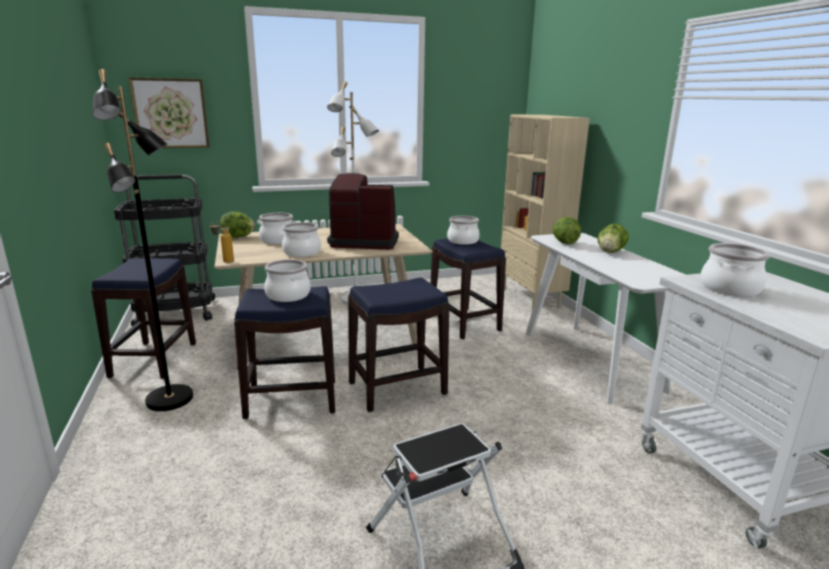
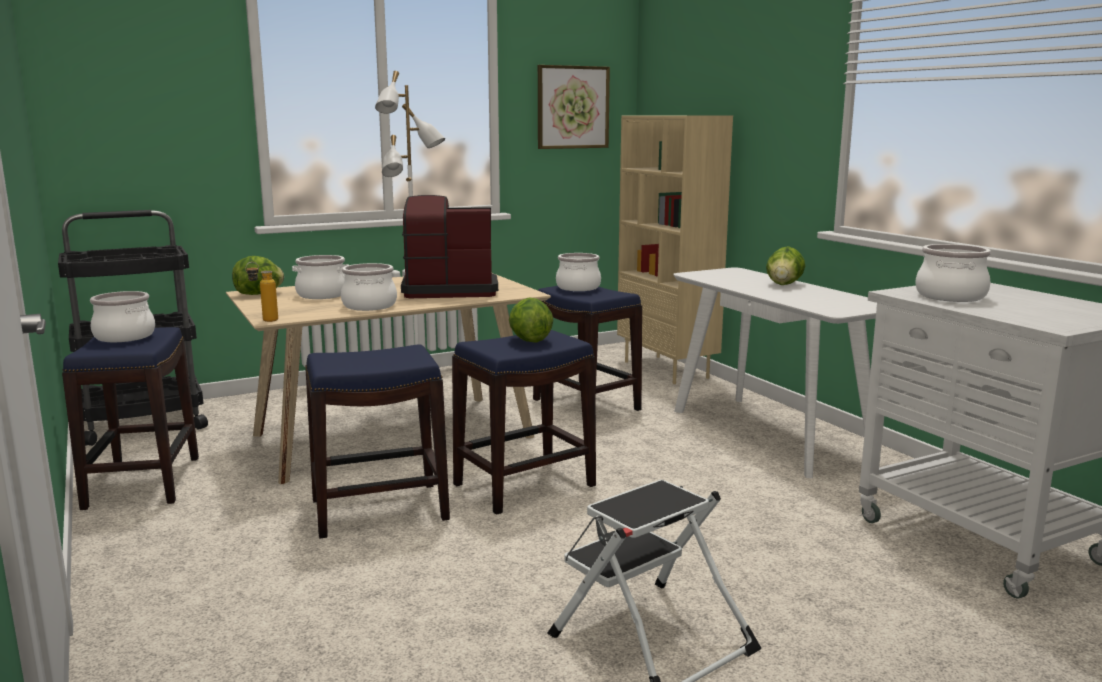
camera: 10 degrees left, 5 degrees down
(171, 113) = (133, 119): picture -> picture (572, 107)
(171, 399) = (197, 527): black floor lamp -> none
(288, 295) = (376, 356): cooking pot -> cooking pot (125, 336)
(564, 243) = (721, 278): lettuce -> lettuce (529, 340)

